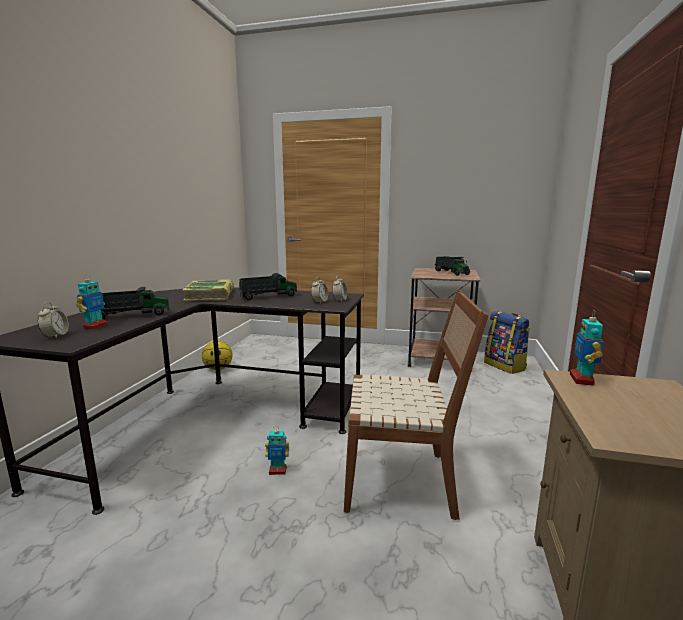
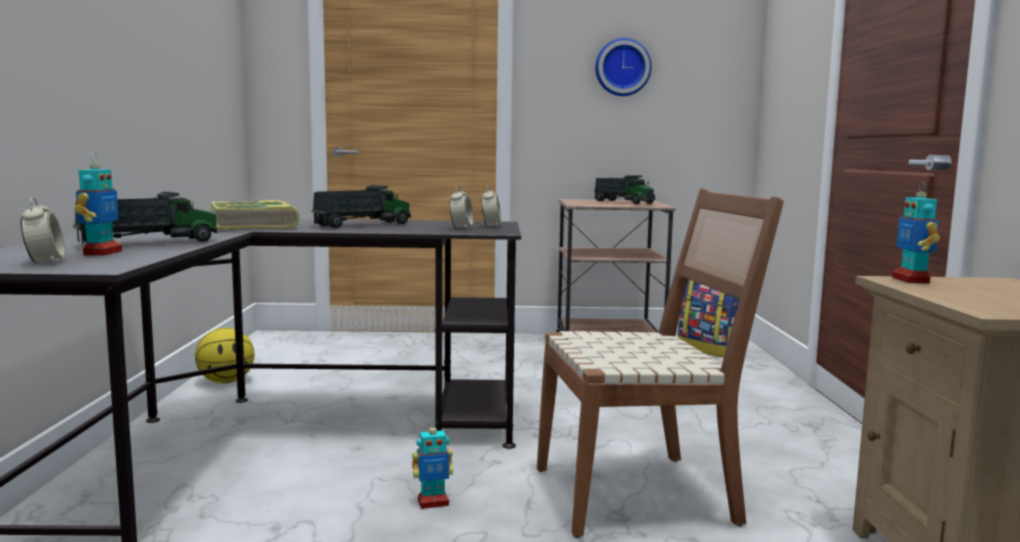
camera: 15 degrees left, 5 degrees down
(458, 186) = (622, 67): none -> wall clock

